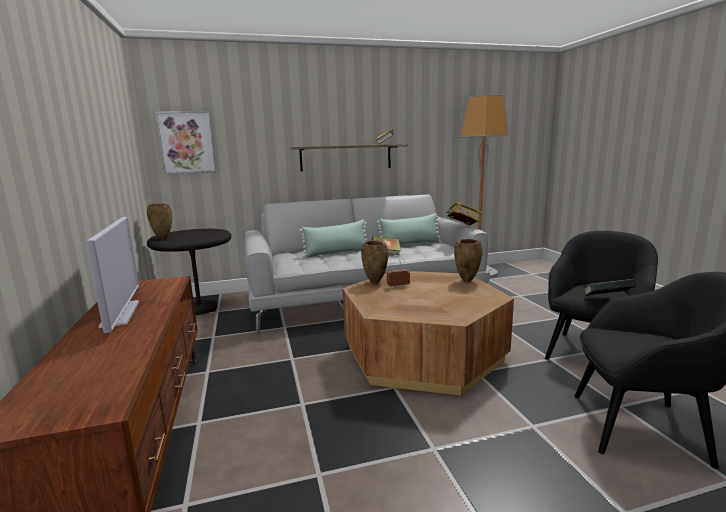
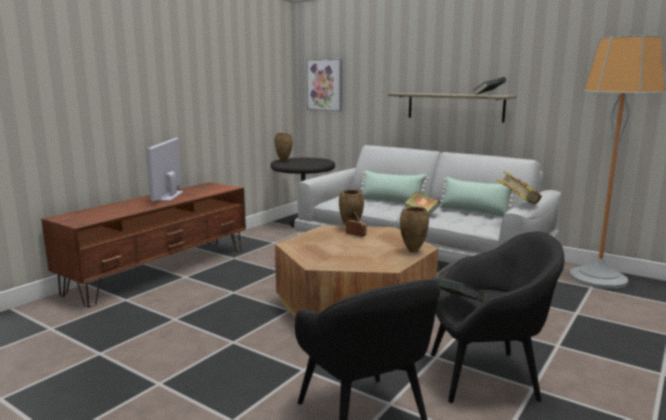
camera: 50 degrees right, 0 degrees up
(120, 313) = (170, 196): television -> television turned 150 degrees clockwise

